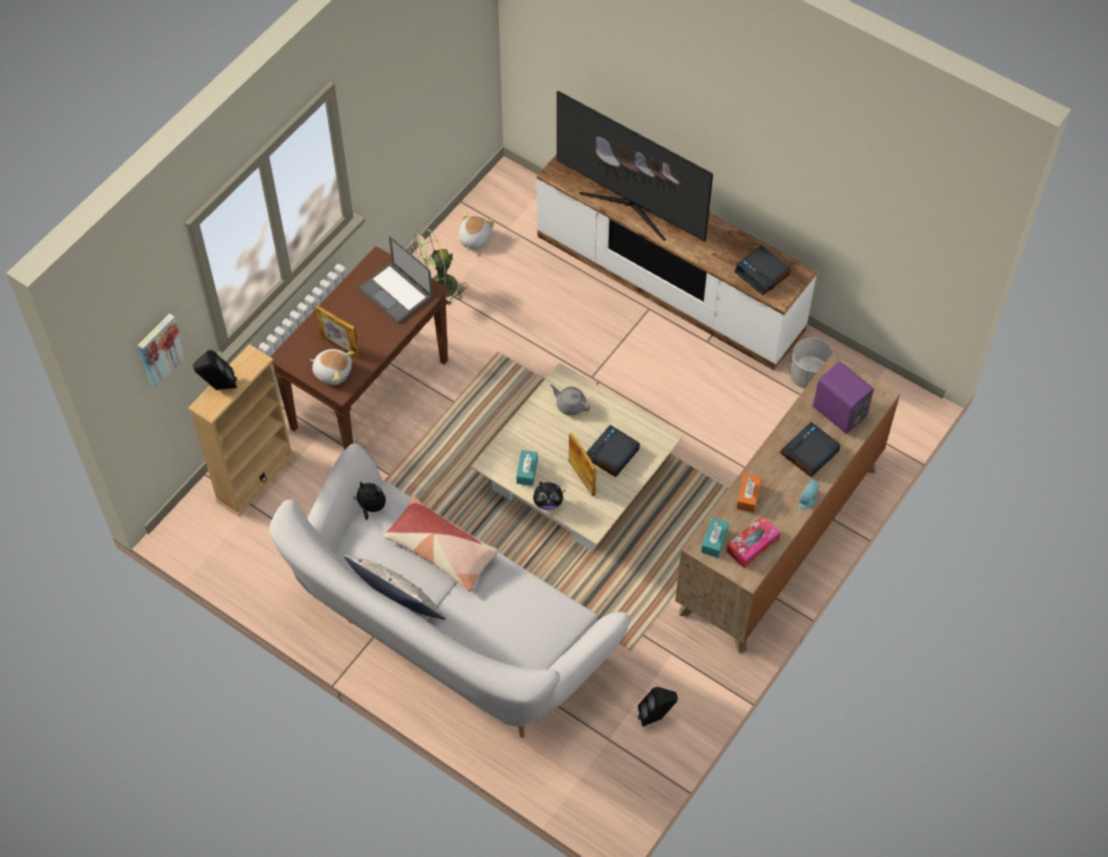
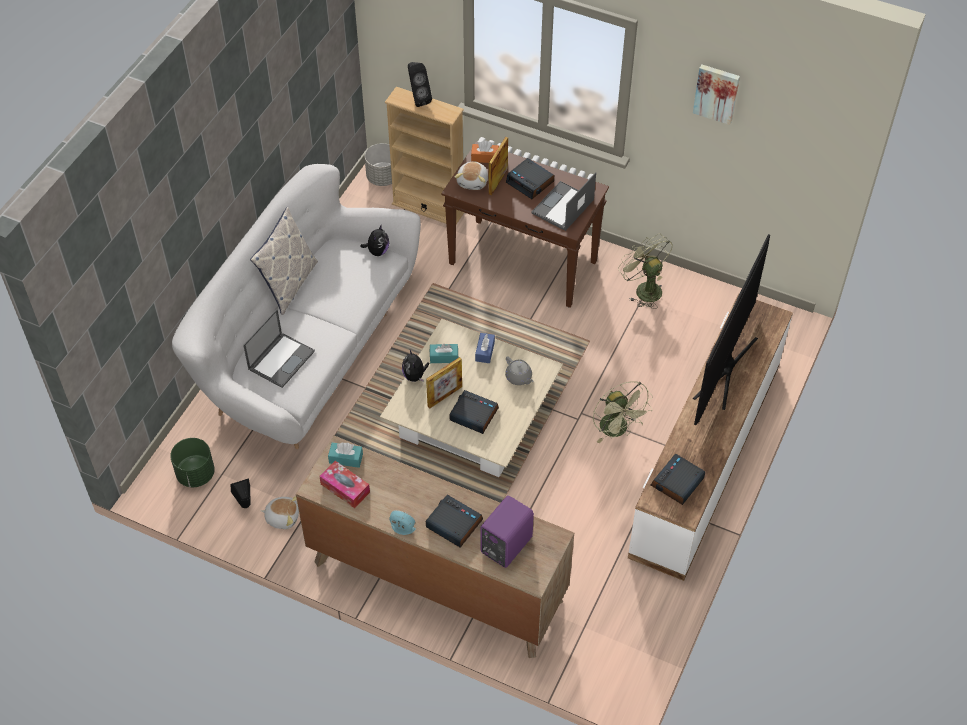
camera: 80 degrees right, 5 degrees down
(159, 349) = (412, 34): picture -> picture (716, 93)
(350, 316) = (530, 182): none -> alarm clock
(442, 550) = (344, 301): pillow -> none
(474, 239) = (707, 305): plush toy -> plush toy (282, 517)
(515, 623) = (281, 359): none -> laptop
(527, 431) = (485, 351): none -> blue tissue box
(570, 405) = (519, 377): grey teapot -> grey teapot turned 120 degrees clockwise
(604, 767) = (196, 474): none -> green planter
(620, 349) = (618, 430): none -> green fan
(748, 496) = (397, 479): orange tissue box -> orange tissue box (485, 157)
(809, 376) = (629, 589): grey planter -> grey planter (383, 177)

